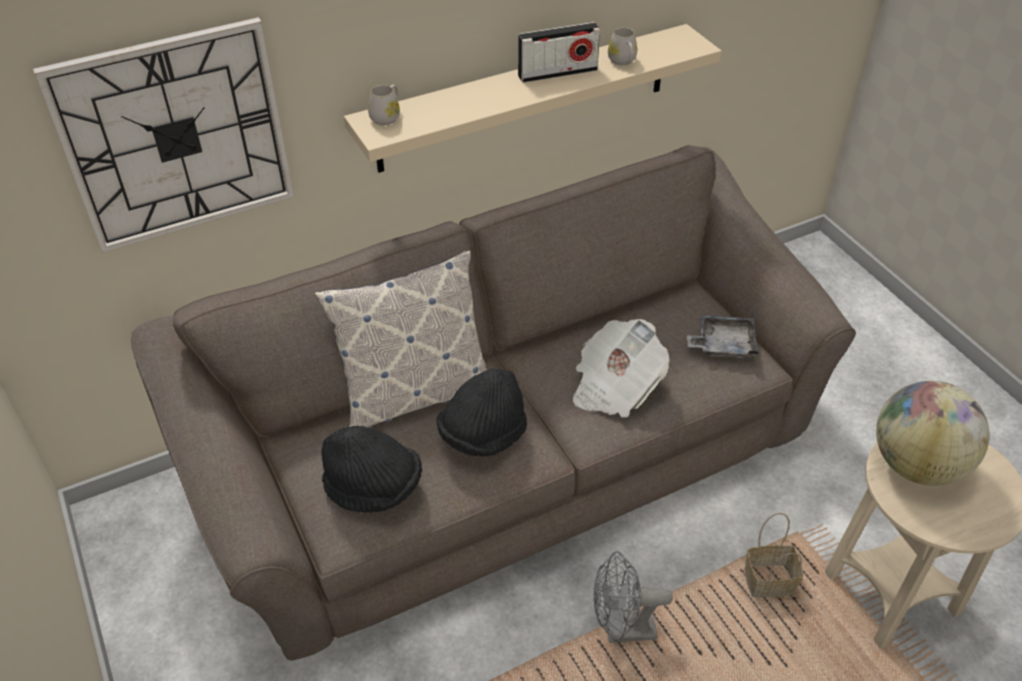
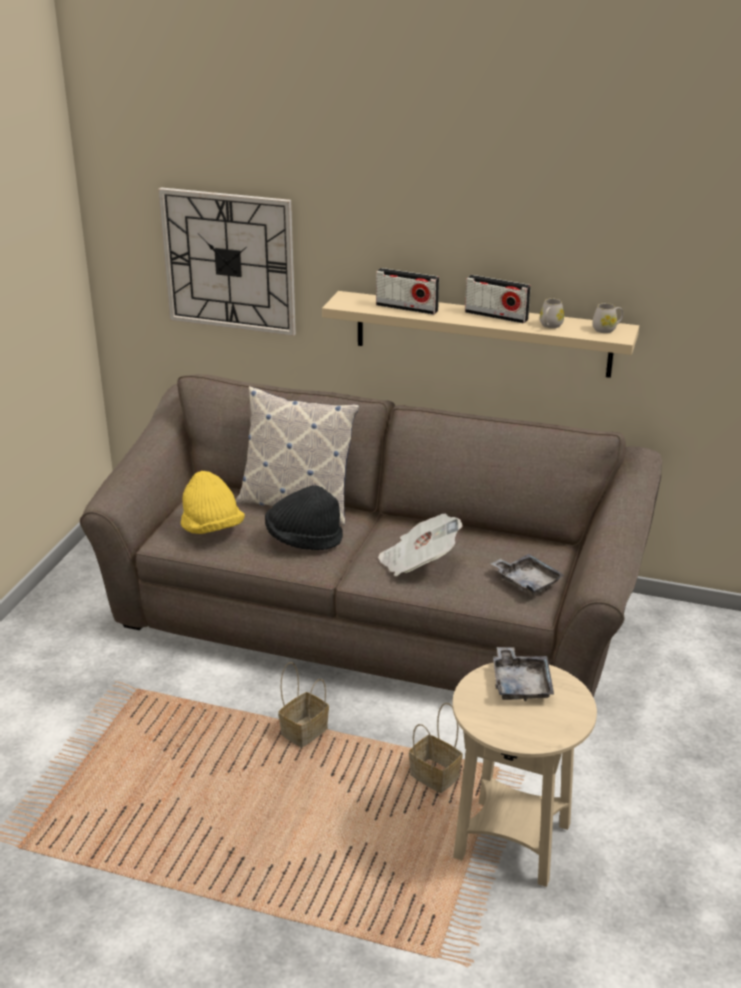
camera: 45 degrees right, 15 degrees down
(374, 488) = (212, 529): black hat -> yellow hat
(387, 117) = (358, 298): white mug -> white mug (607, 329)
(458, 105) = (407, 308): none -> radio
(621, 630) = (304, 733): grey fan -> basket
(916, 464) = (521, 684): globe -> grey tray

